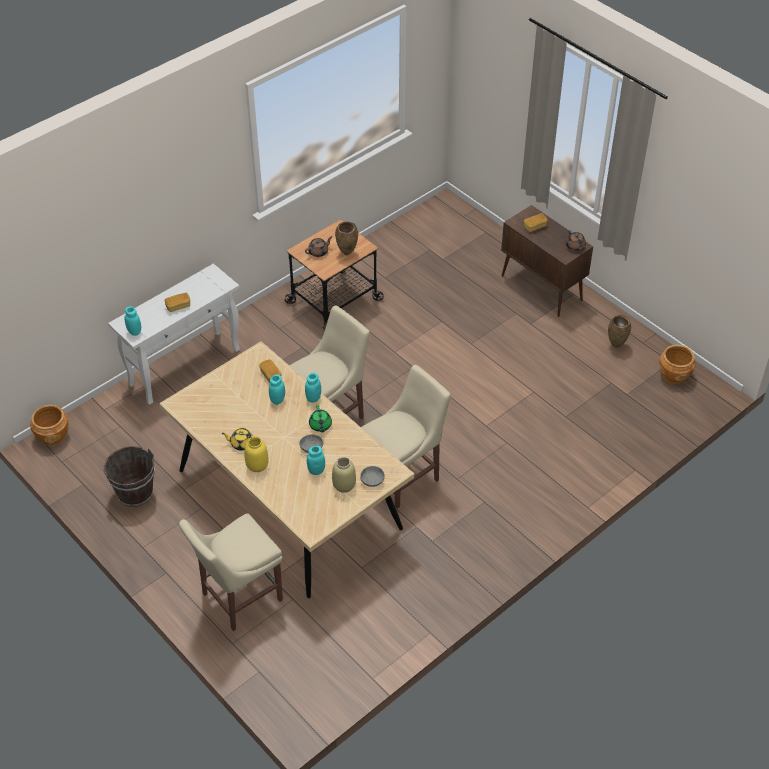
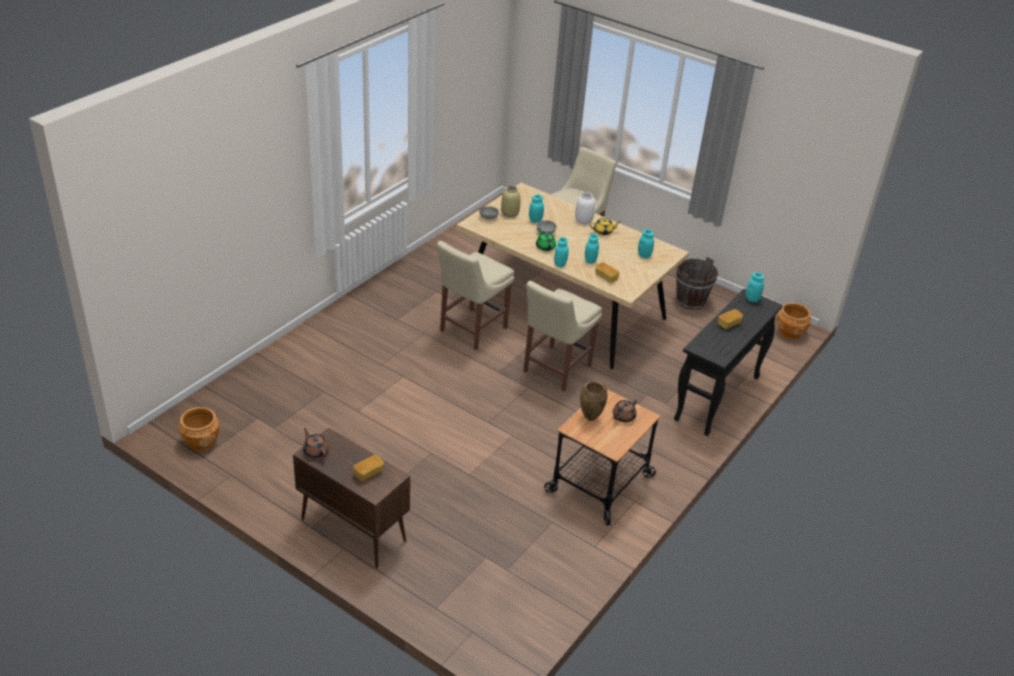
camera: 165 degrees right, 10 degrees down
(185, 366) = (717, 399): white console table -> black console table
(213, 401) = (644, 255): none -> turquoise jar
(257, 465) = (583, 220): yellow vase -> white vase
(616, 345) = (263, 468): brown vase -> none

